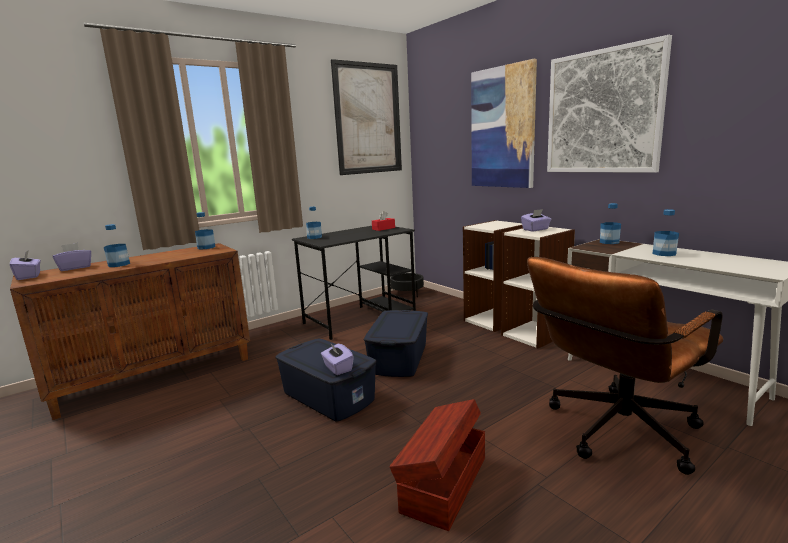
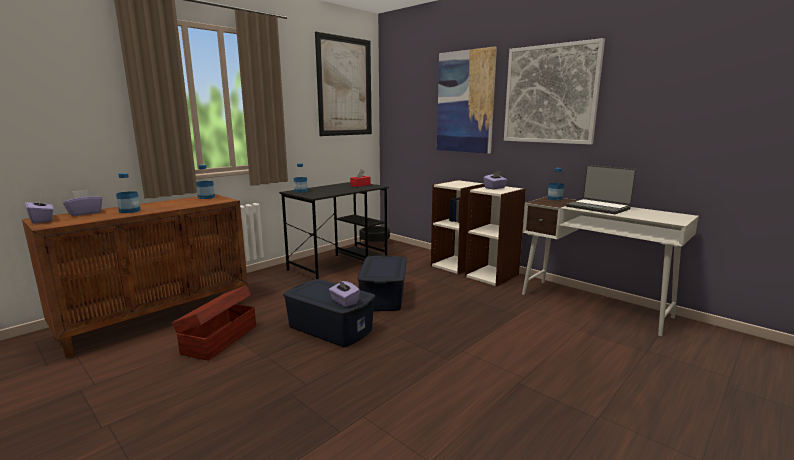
camera: 10 degrees left, 0 degrees up
(442, 484) = (446, 387): brown storage box -> brown storage box (218, 339)
(614, 434) = (567, 345): brown office chair -> none
(664, 253) = (598, 207): bottle -> laptop

